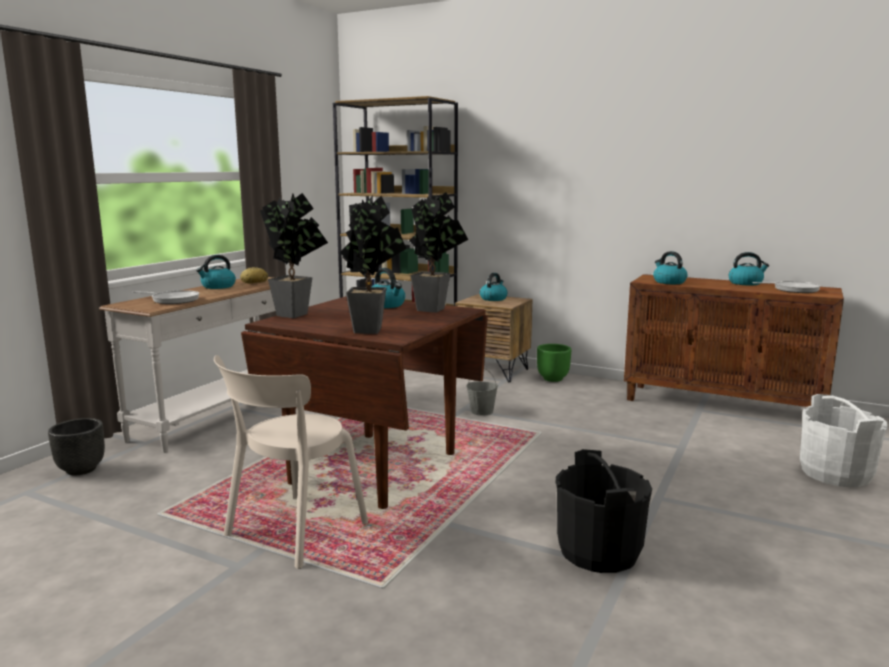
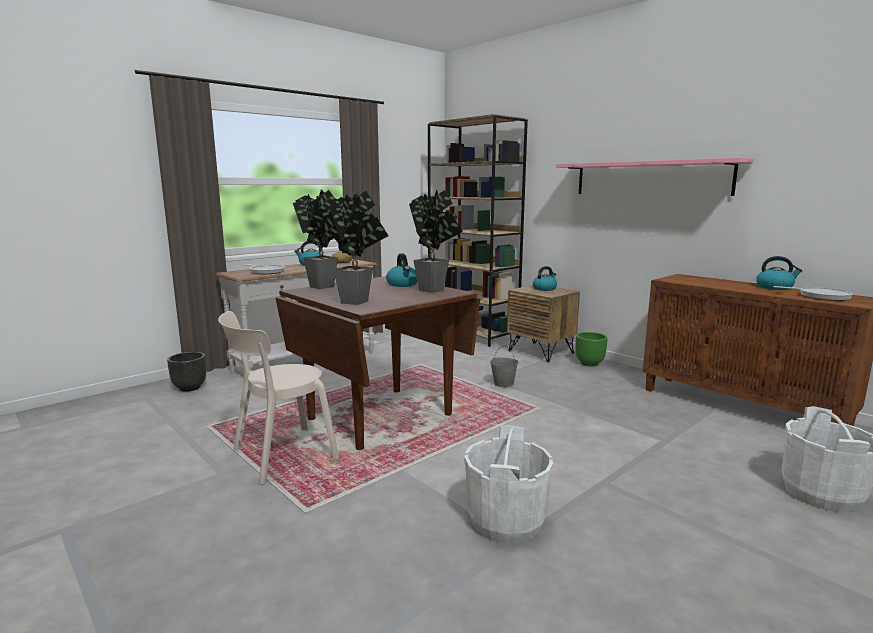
camera: 20 degrees right, 0 degrees up
(599, 551) = (506, 521): black bucket -> white bucket
(608, 173) = (649, 178): none -> pink shelf
(668, 282) = (691, 282): kettle -> none

